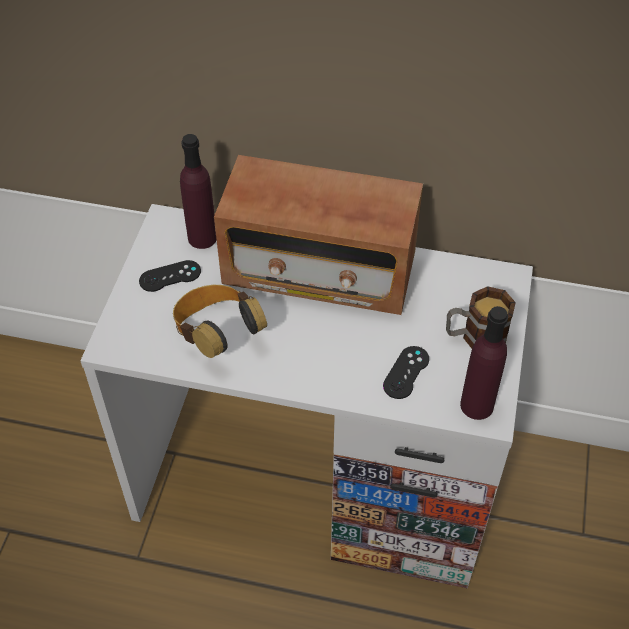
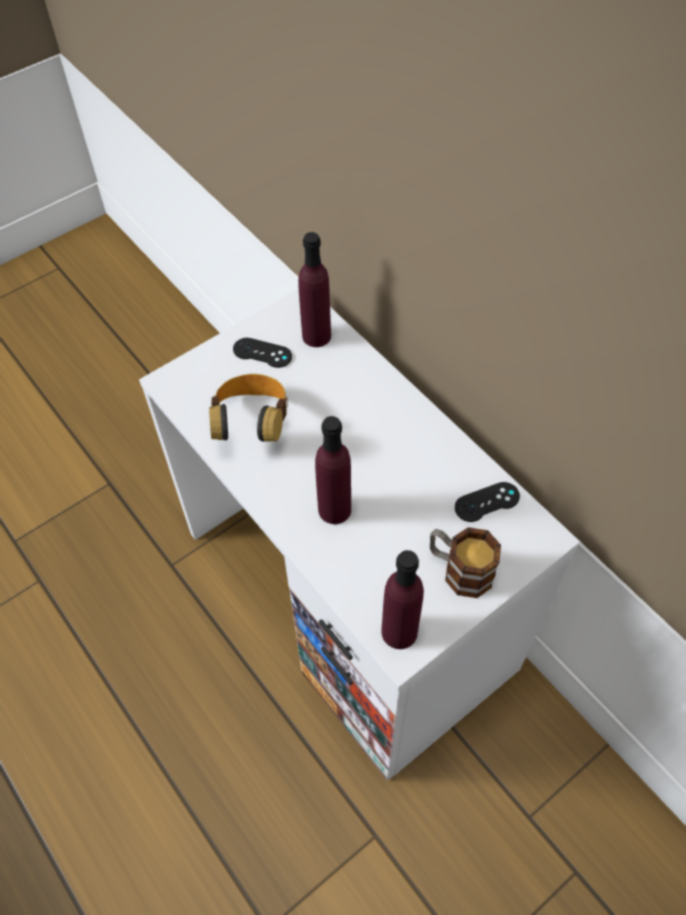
camera: 40 degrees right, 5 degrees up
(319, 271) = (382, 422): radio -> none
(347, 354) = (334, 509): none -> purple bottle
(406, 372) = (368, 559): black game controller -> black game controller (487, 502)

